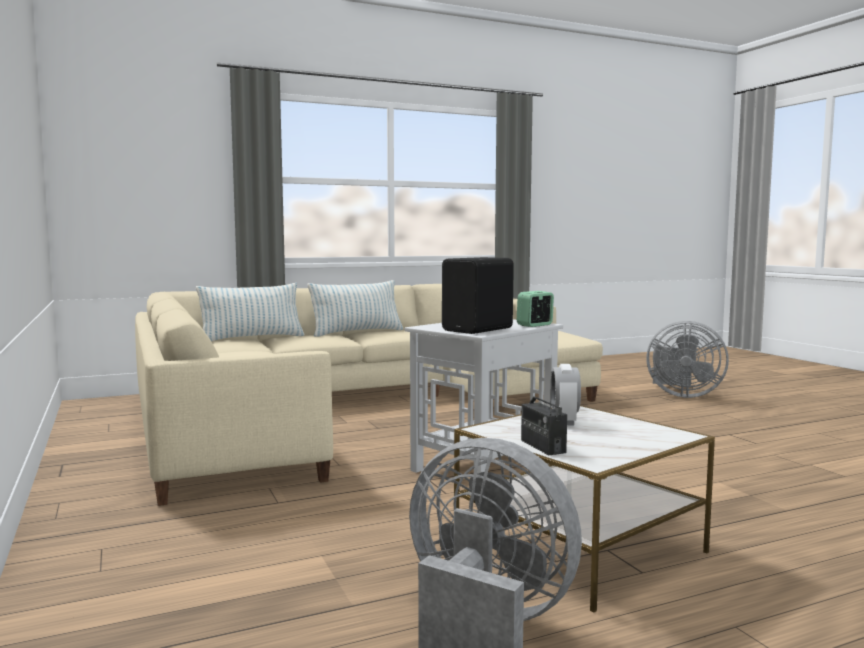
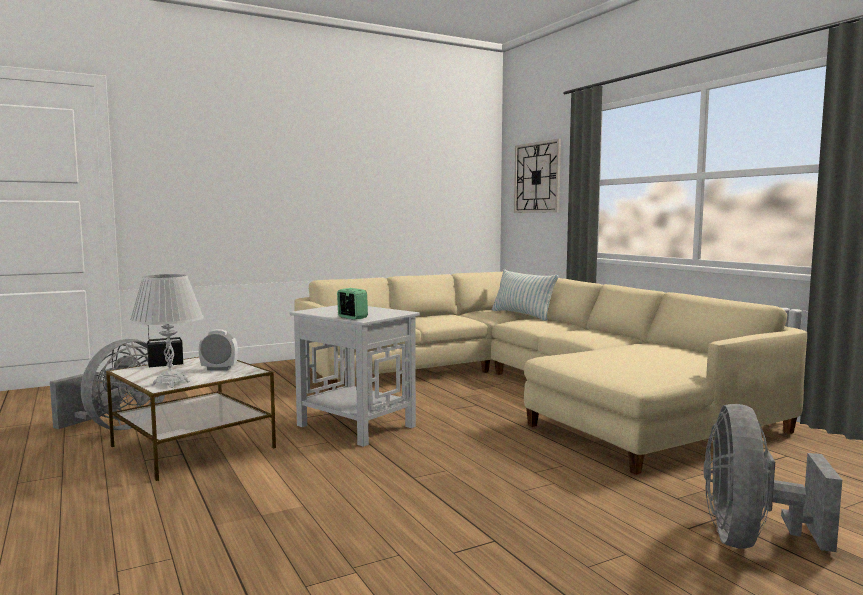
camera: 85 degrees right, 0 degrees up
(144, 163) = (537, 177): none -> wall clock
(357, 332) = (582, 328): pillow -> none
(479, 330) = (325, 311): black speaker -> none
(658, 433) = (170, 383): none -> white table lamp

